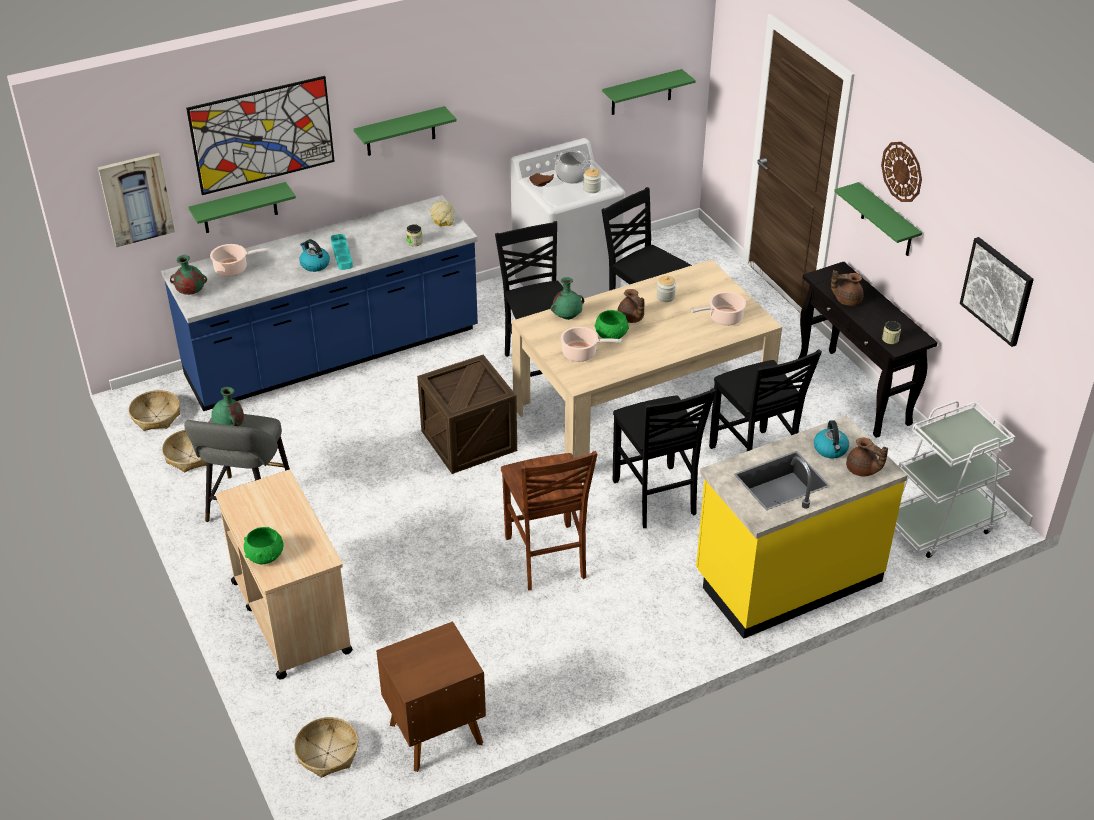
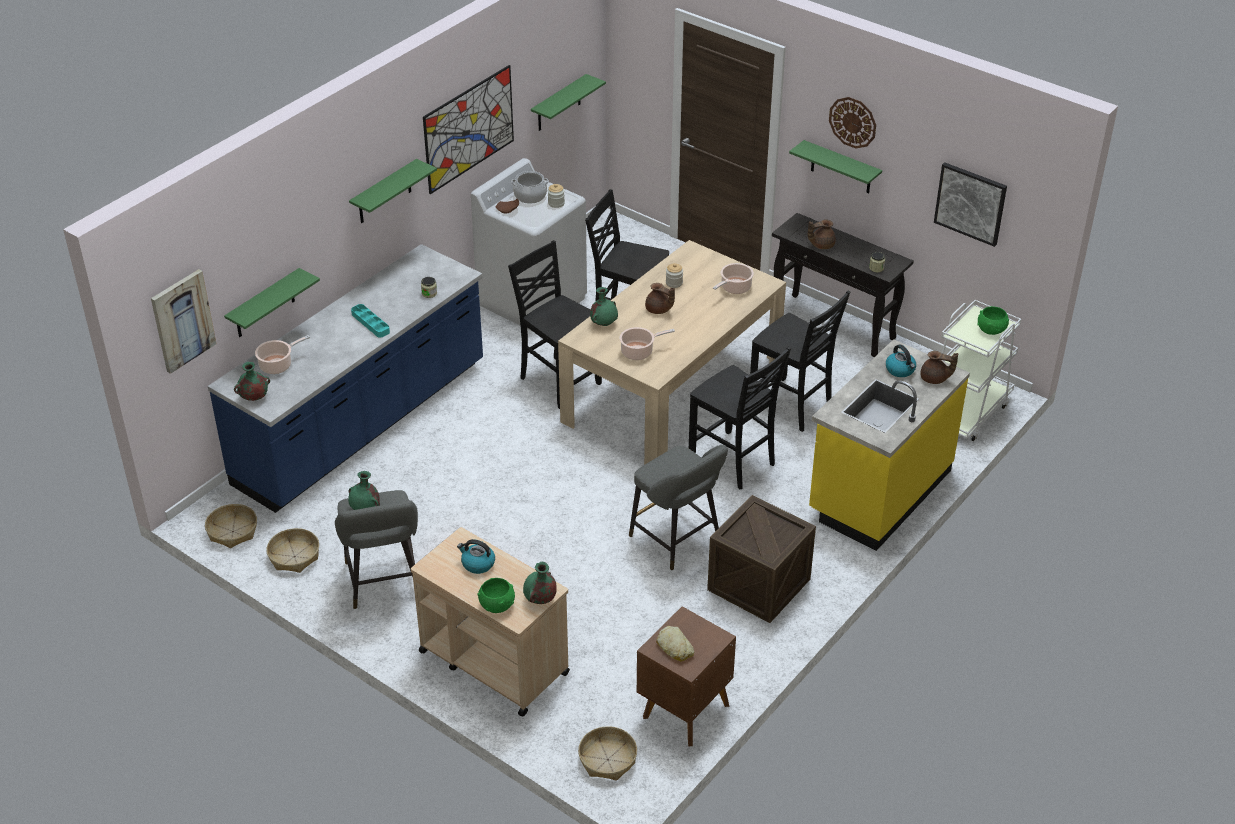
camera: 25 degrees left, 0 degrees up
(262, 135) = (279, 227): picture -> picture (469, 128)
(308, 565) = (540, 599): none -> green vase
(314, 264) = (352, 339): kettle -> kettle (477, 564)
(442, 217) = (438, 264): bread -> bread (675, 647)
(469, 440) = (542, 463): crate -> crate (759, 584)
(547, 558) = (678, 540): brown chair -> grey stool
(611, 335) = (653, 329): green bowl -> green bowl (992, 329)

